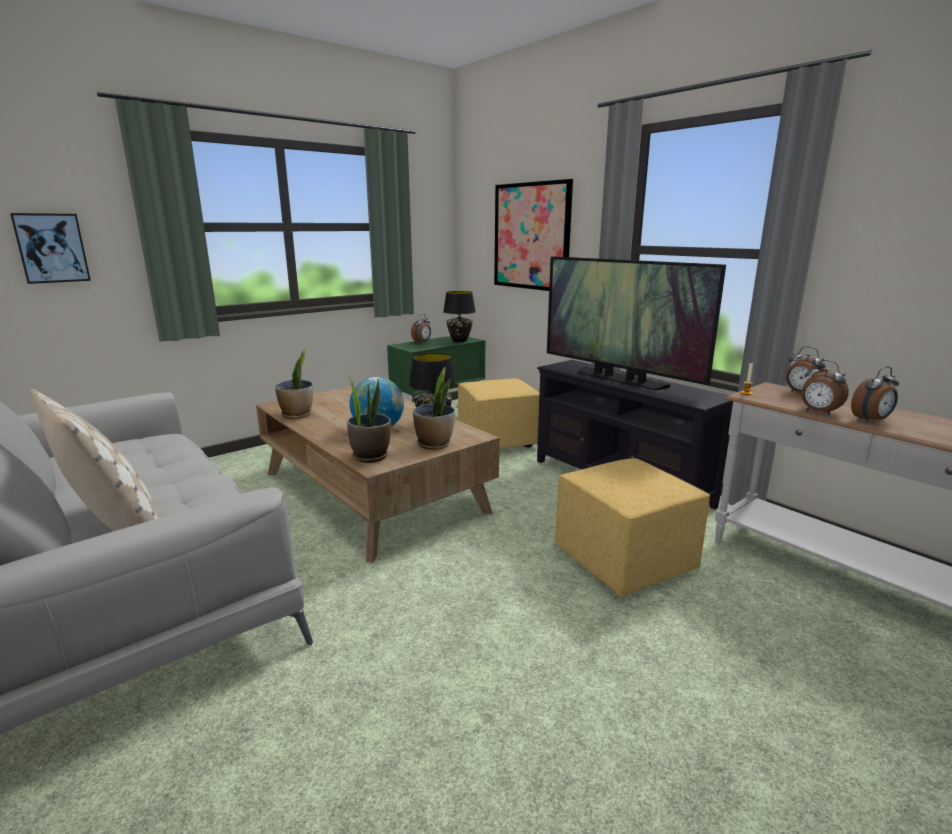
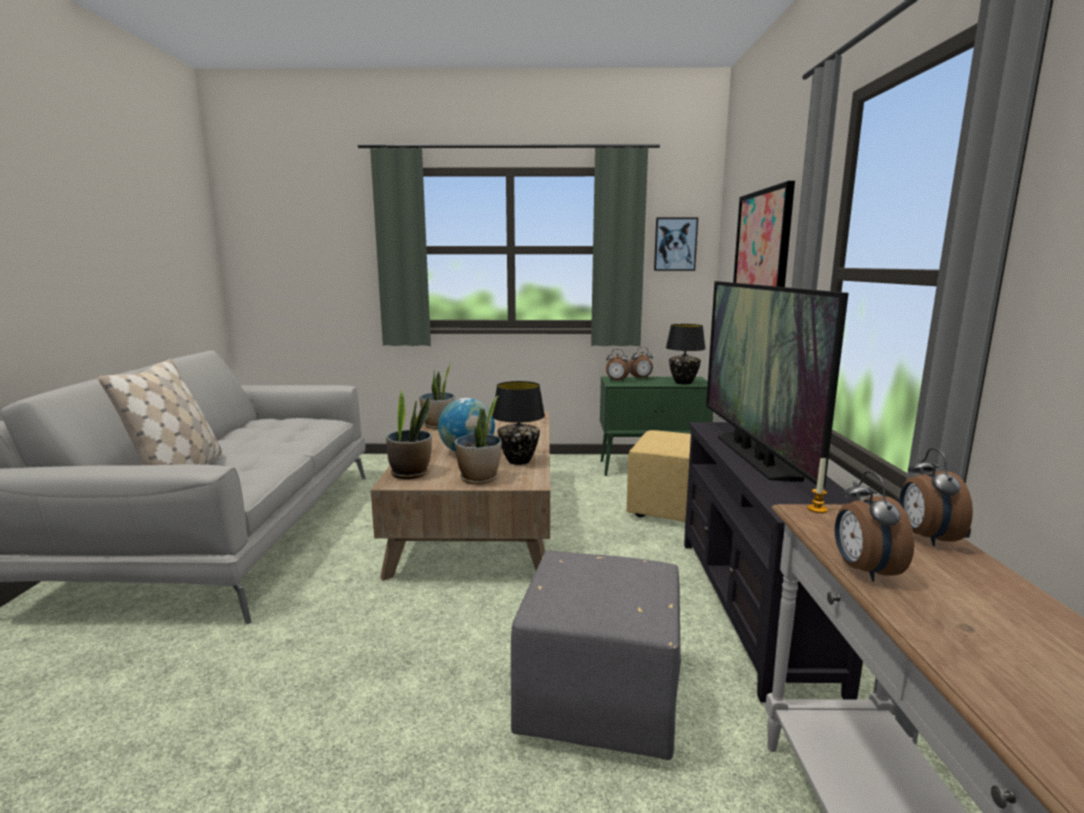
camera: 40 degrees right, 5 degrees down
(51, 248) = (323, 265): picture -> picture (675, 244)
(626, 561) = (601, 701): yellow ottoman -> grey ottoman
(871, 420) = (940, 619): alarm clock -> alarm clock (616, 381)

